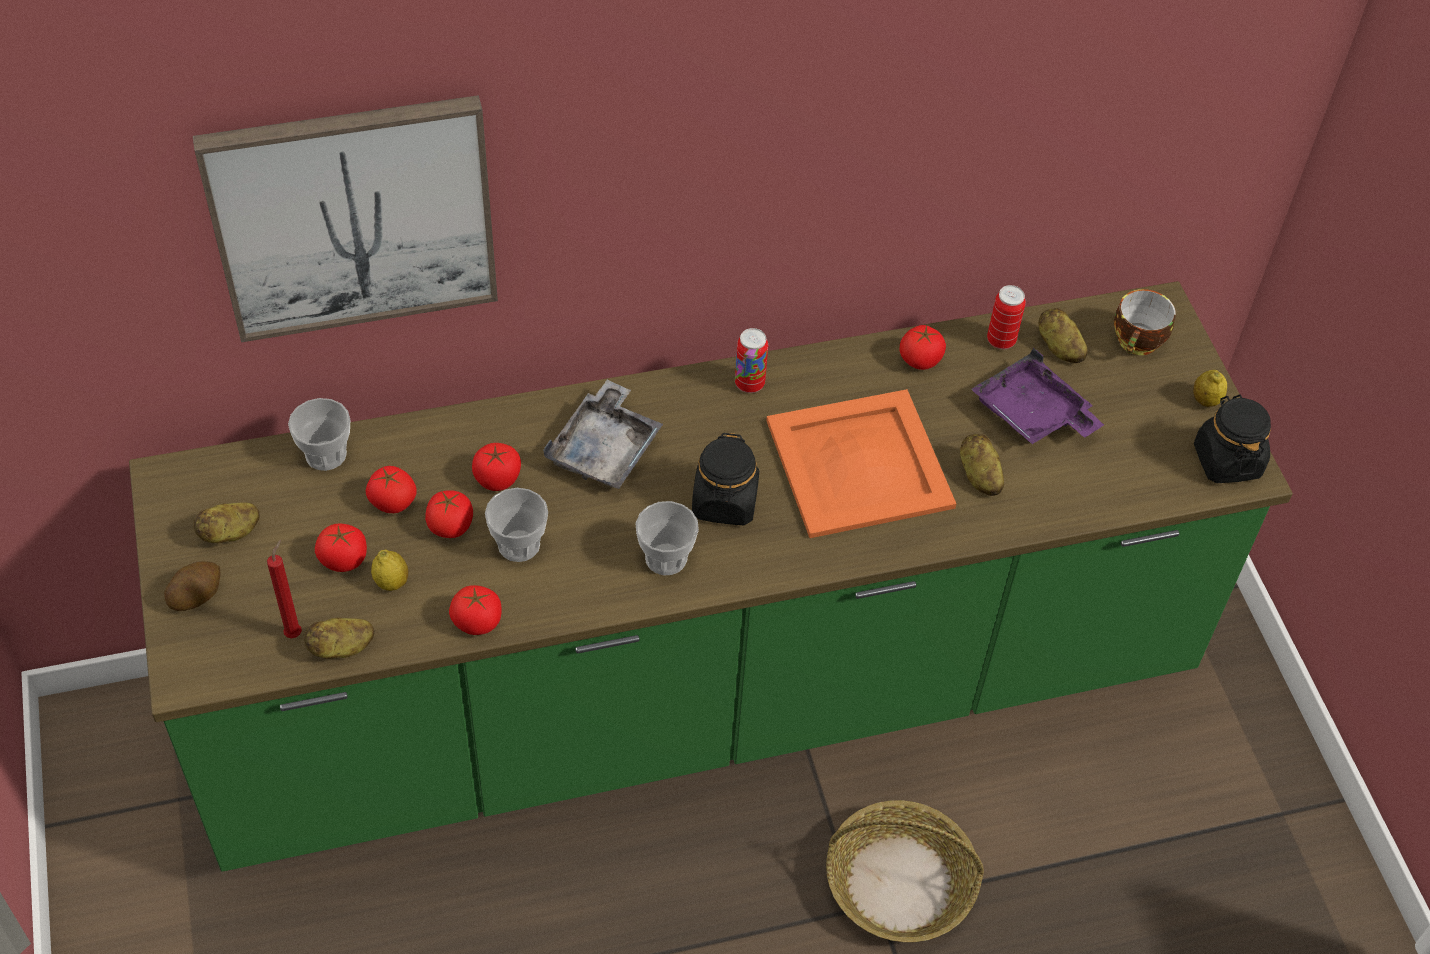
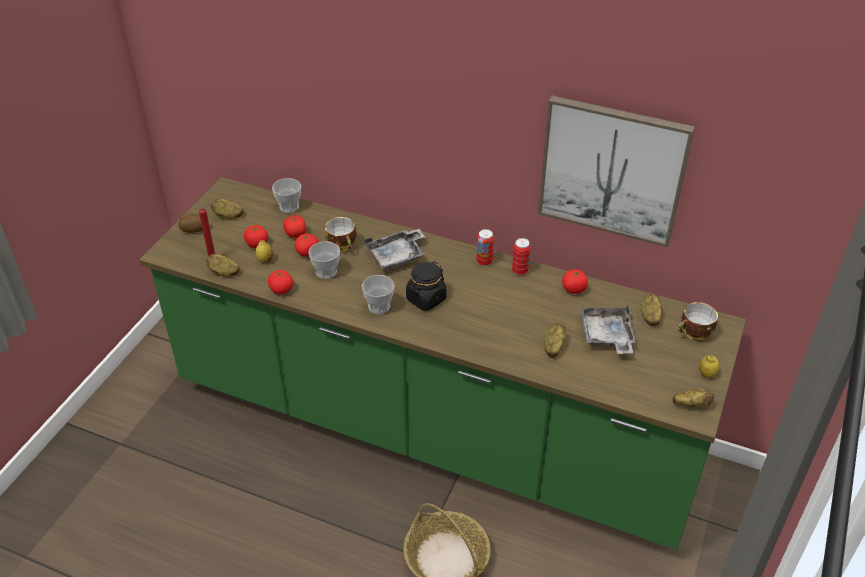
camera: 40 degrees right, 10 degrees down
(353, 216) = (318, 89): picture -> picture (612, 170)
(497, 479) = (343, 245): tomato -> cup
(858, 465) = (500, 315): orange tray -> none
(1001, 340) = (622, 300): can -> can (520, 271)
(1032, 414) = (606, 336): purple tray -> grey tray
(1226, 460) = (691, 404): black jar -> potato

